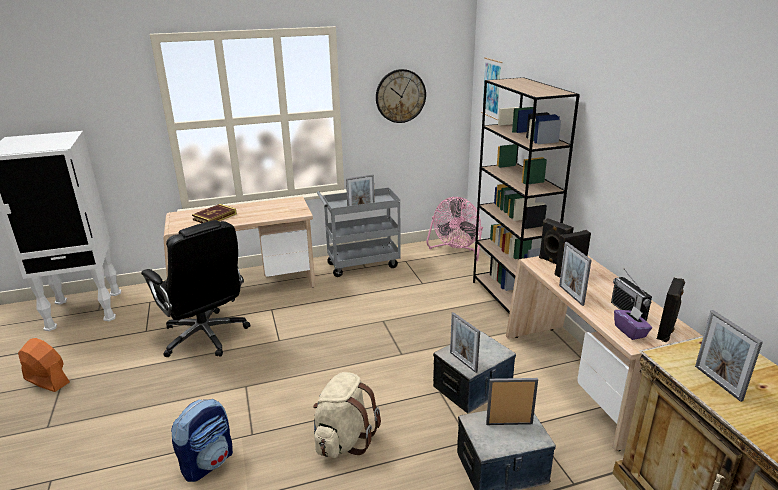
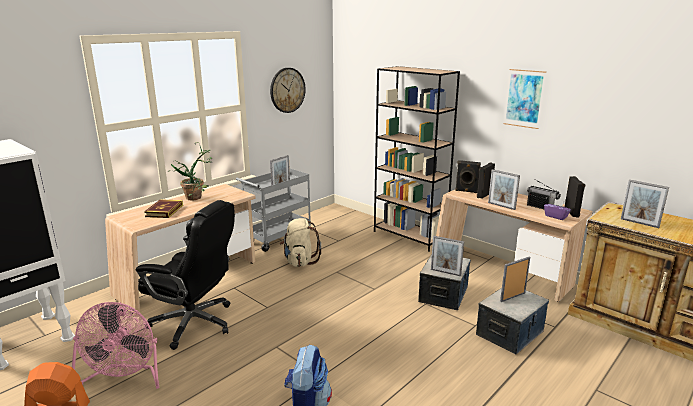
camera: 30 degrees left, 5 degrees down
(259, 208) = (198, 198): none -> potted plant
(343, 439) = (394, 354): beige backpack -> beige backpack (299, 261)
(456, 250) = (339, 214): pink fan -> pink fan (123, 375)
(491, 88) = (358, 79): picture -> picture (524, 98)

